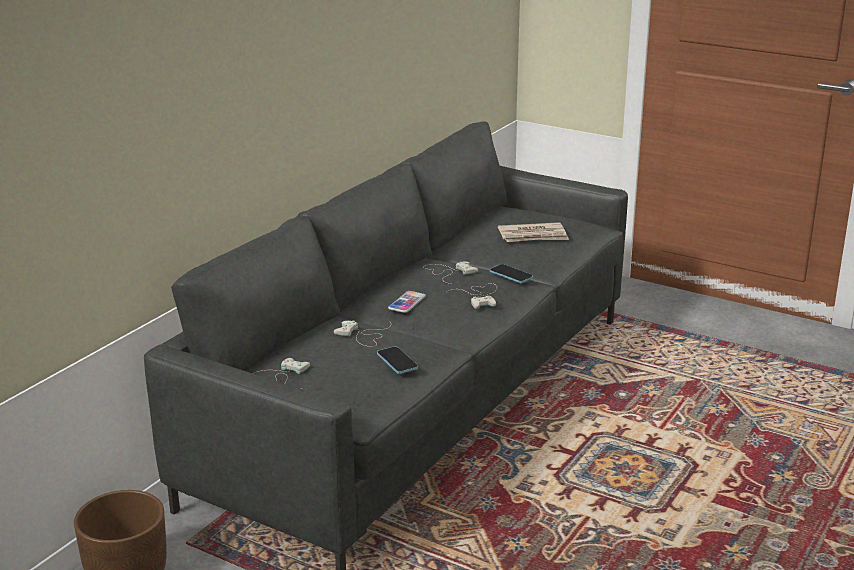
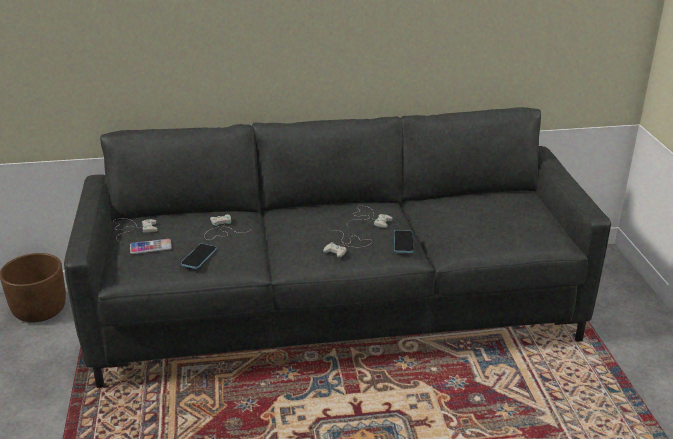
camera: 50 degrees right, 5 degrees up
(407, 303) = (298, 224): phone -> phone (150, 247)
(533, 236) = (485, 223): newspaper -> none

